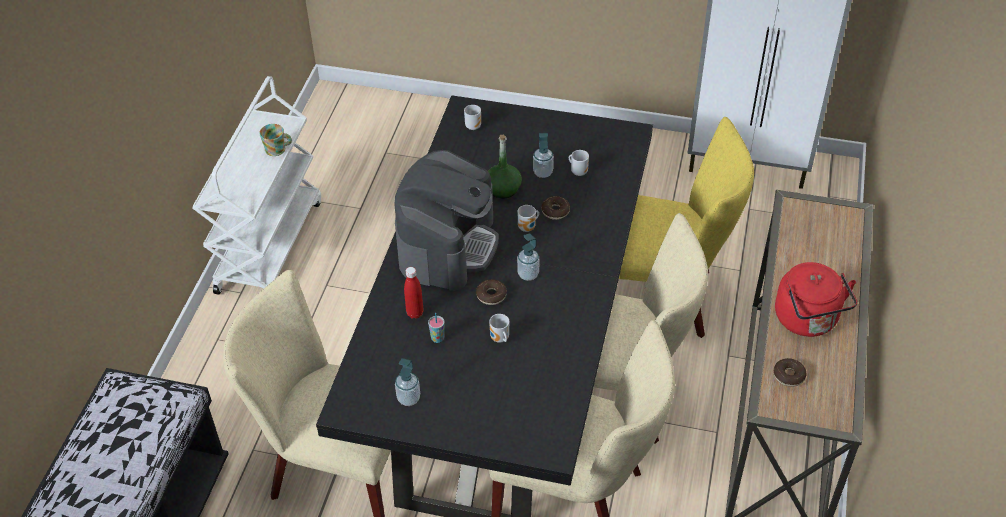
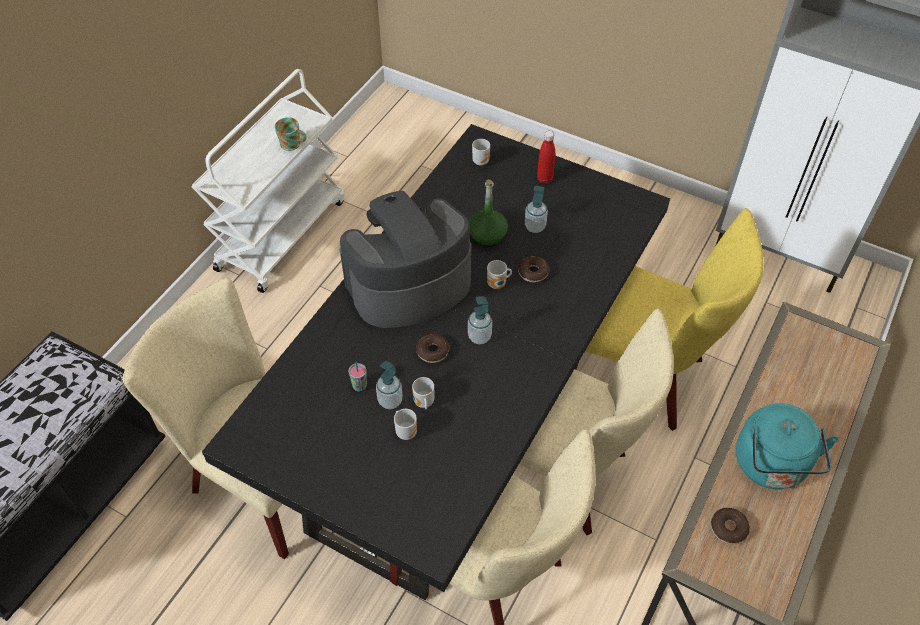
camera: 15 degrees right, 5 degrees up
(408, 398) = (305, 447): soap dispenser -> soap dispenser (390, 400)
(415, 313) = (347, 352): red bottle -> red bottle (544, 179)
(447, 245) = (408, 284): coffee machine -> coffee machine turned 150 degrees counterclockwise
(578, 171) = (573, 233): mug -> mug (406, 431)
(808, 321) = (772, 467): red kettle -> turquoise kettle

